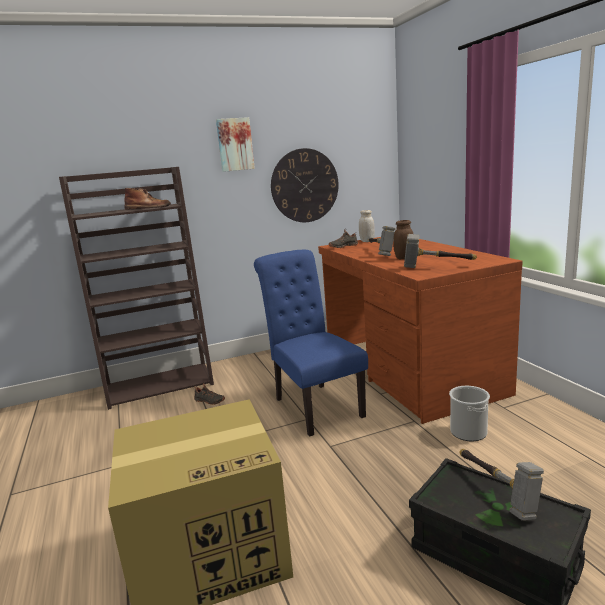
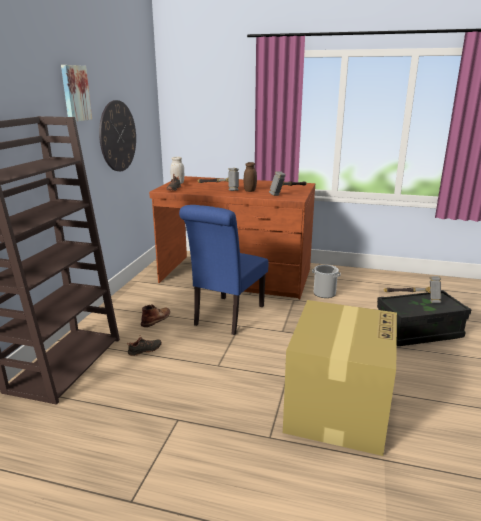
camera: 55 degrees left, 5 degrees up
(148, 207) = (42, 164): brown boot -> brown boot (156, 319)
(314, 405) = (226, 317): blue chair -> blue chair turned 75 degrees counterclockwise

